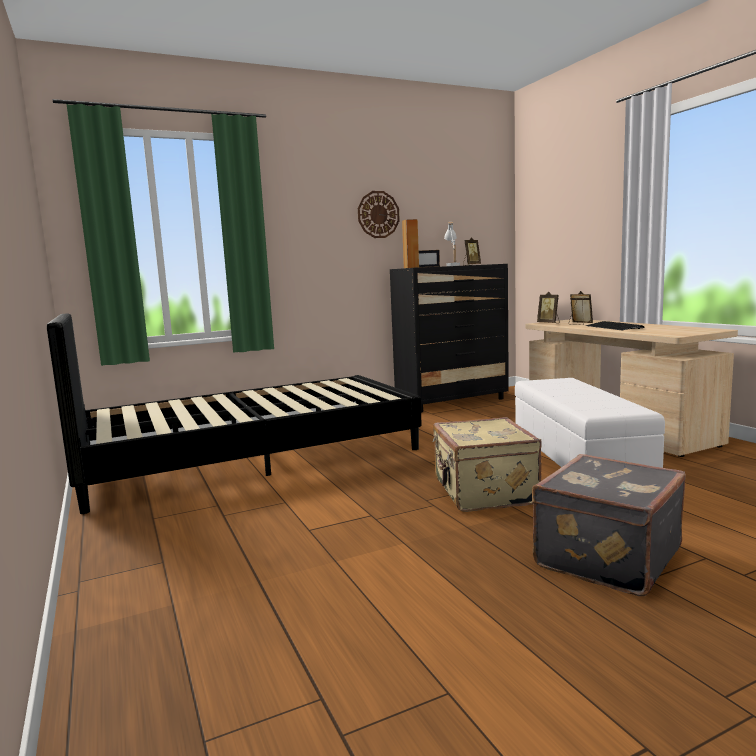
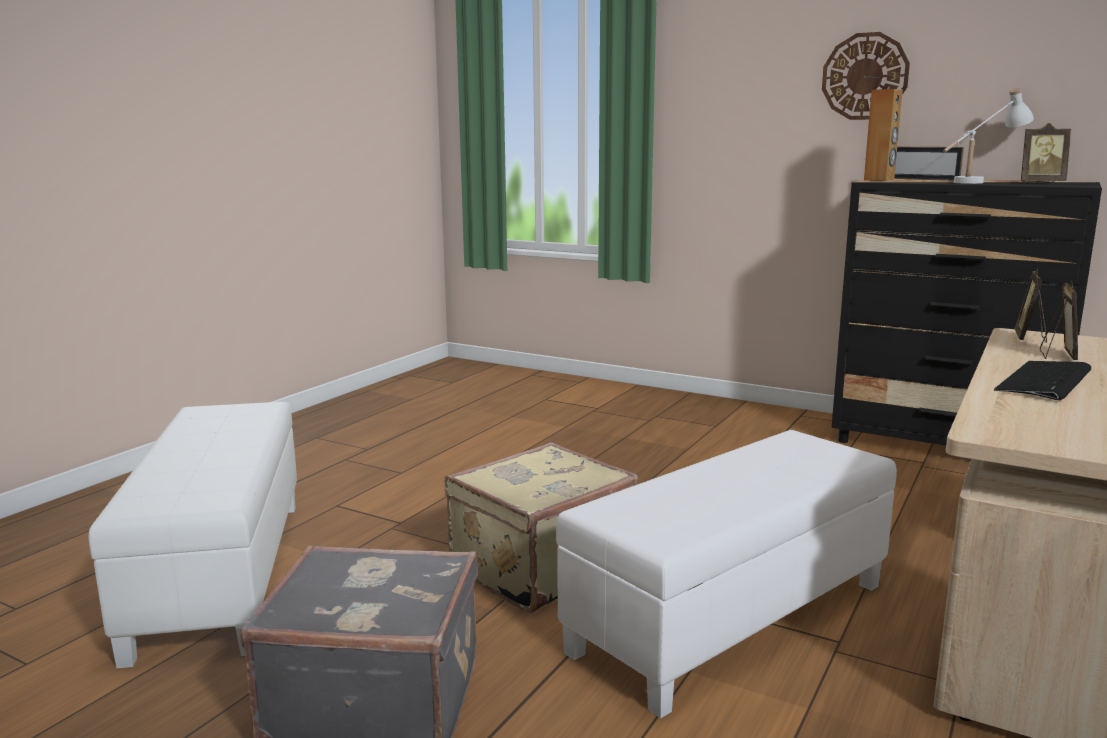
camera: 55 degrees right, 5 degrees up
(250, 457) = (516, 416): black bed -> none
(376, 585) = (223, 574): none -> white ottoman

